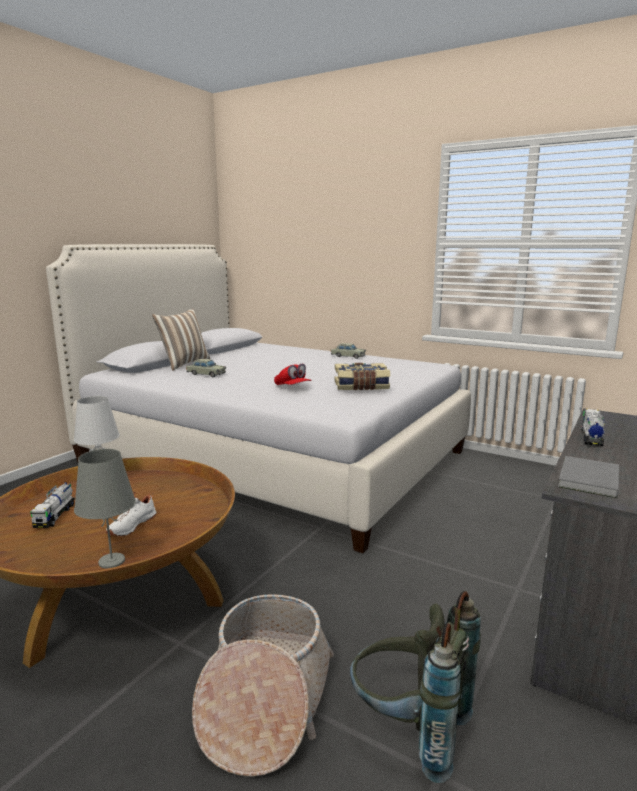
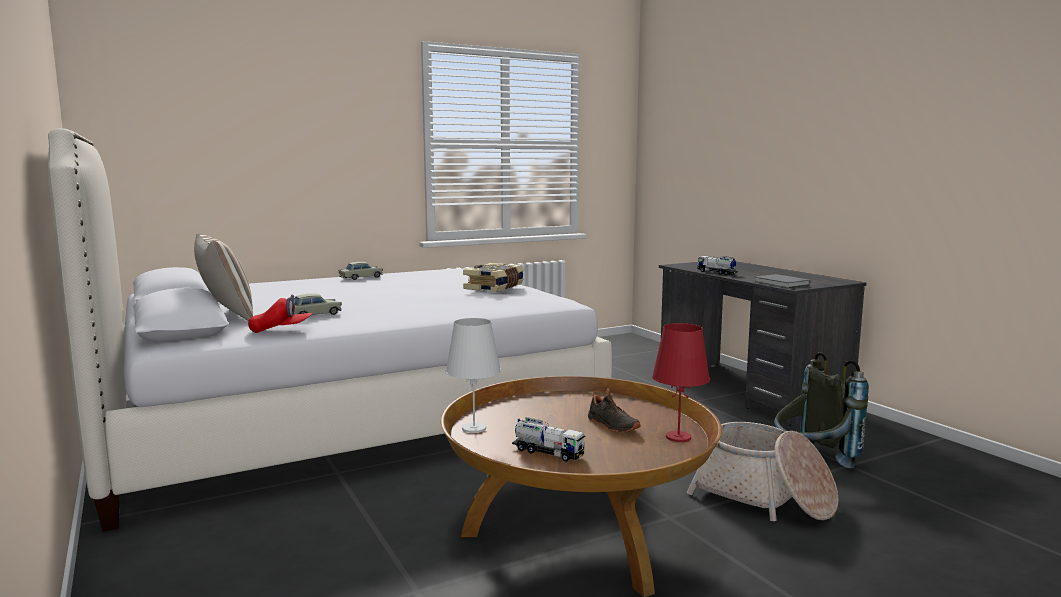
camera: 60 degrees left, 5 degrees down
(111, 561) = (678, 437): grey table lamp -> red table lamp
(131, 525) = (611, 426): white shoe -> black shoe
(292, 387) = (452, 300): red cap -> red cap (281, 330)

